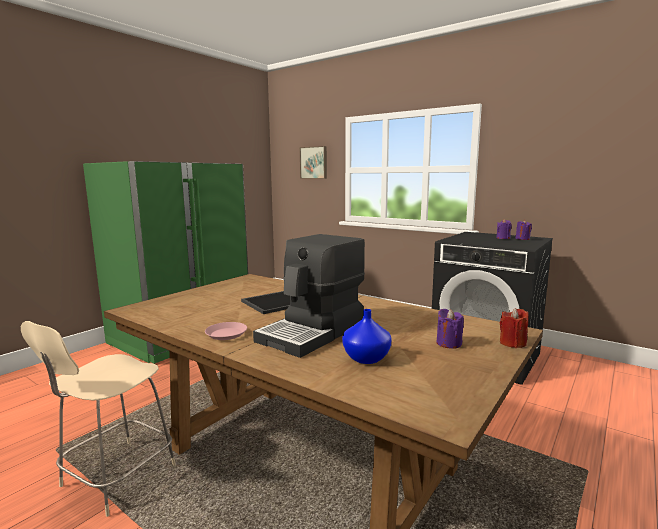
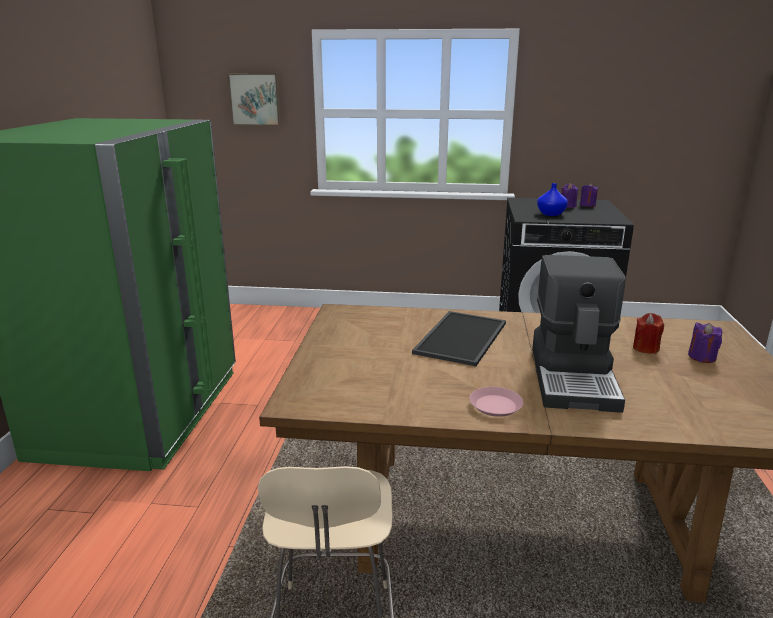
camera: 30 degrees left, 10 degrees up
(366, 358) = (673, 394): blue vase -> blue vase (550, 214)
(512, 343) = (742, 343): red candle -> red candle (645, 348)

